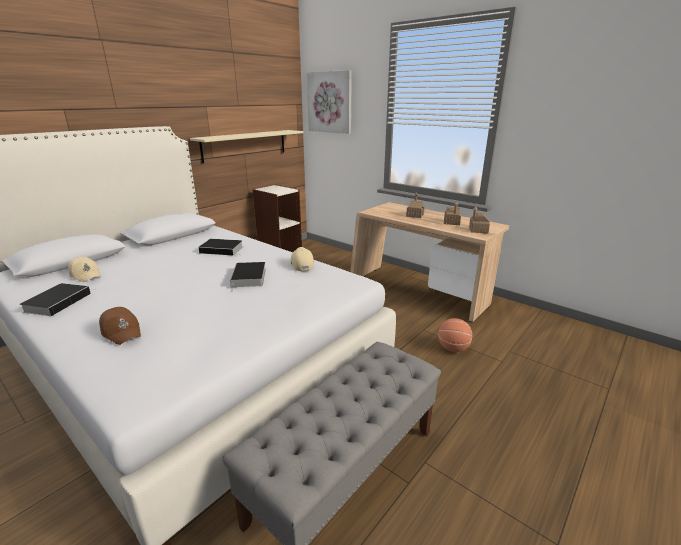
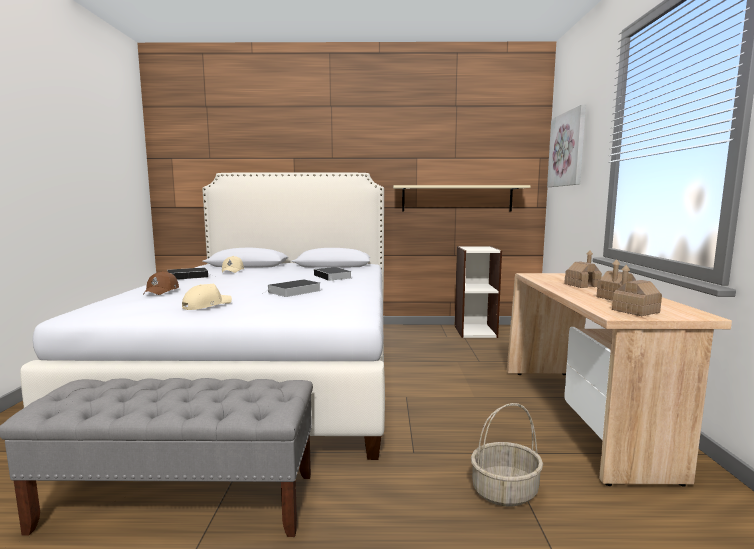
camera: 50 degrees right, 15 degrees down
(302, 264) = (353, 295): beige cap -> beige cap (206, 305)
(453, 348) = (504, 492): basketball -> basket

